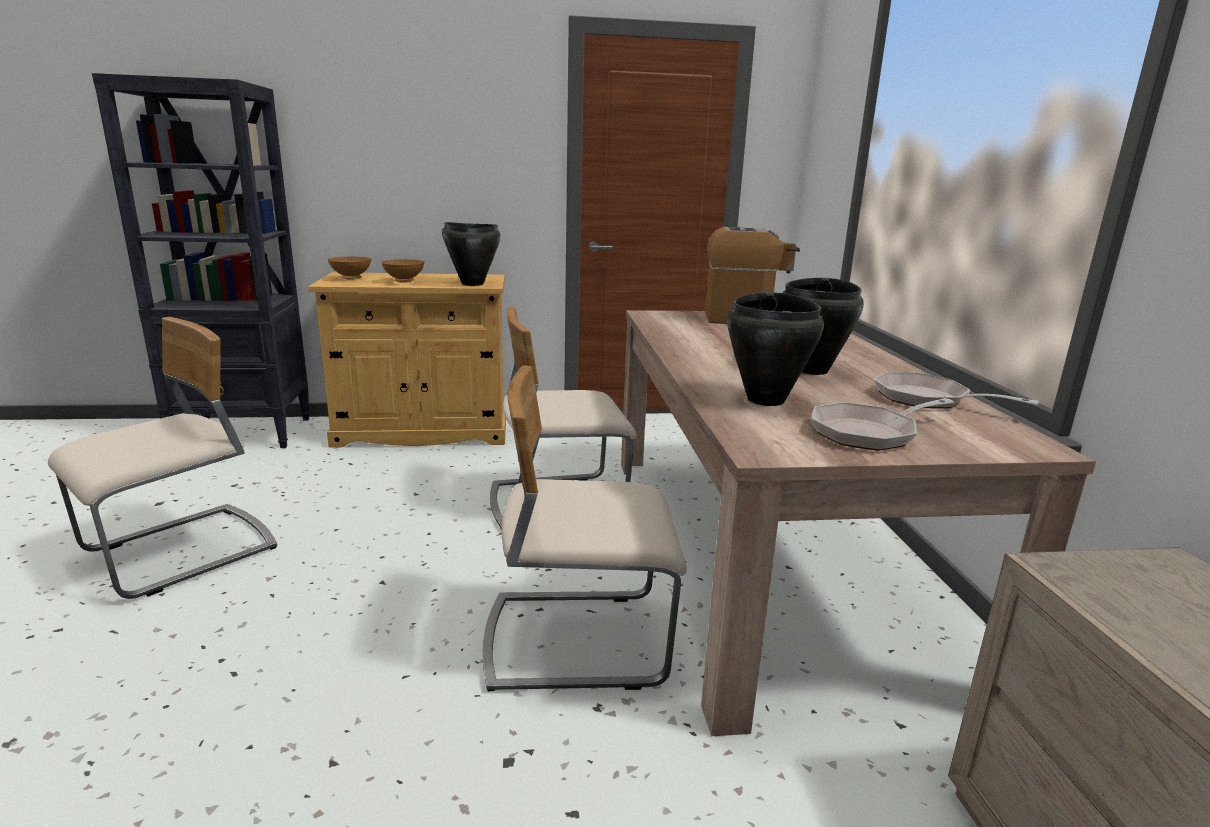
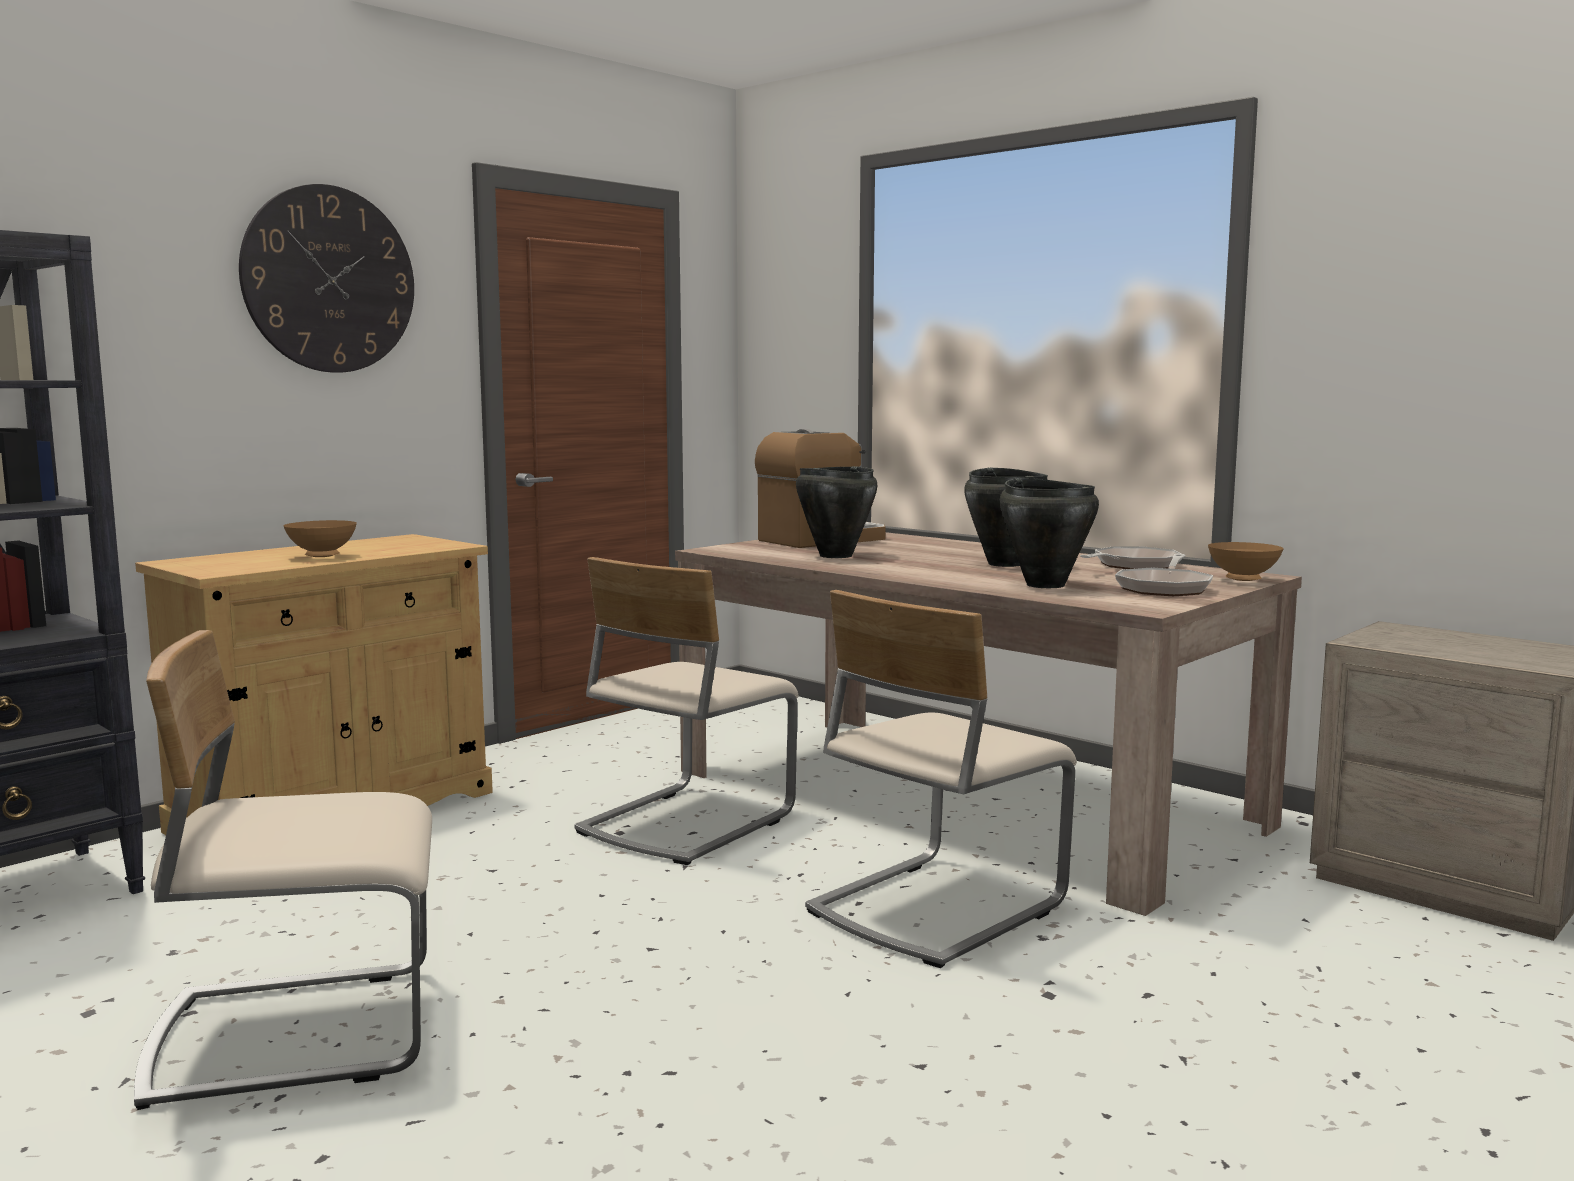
camera: 40 degrees left, 10 degrees down
(181, 552) = (296, 1033): beige chair -> beige chair turned 105 degrees counterclockwise
(351, 279) = (223, 564): brown bowl -> brown bowl (1244, 580)
(456, 105) = (329, 279): none -> wall clock
(472, 284) = (427, 546): black cooking pot -> black cooking pot (835, 556)
(928, 399) = (1132, 566): frying pan -> frying pan turned 135 degrees clockwise

